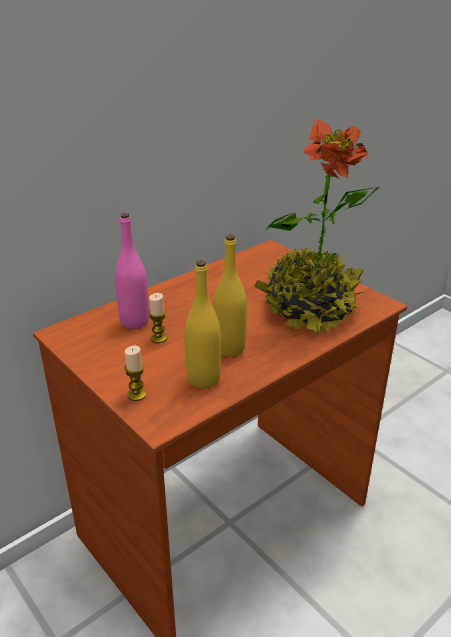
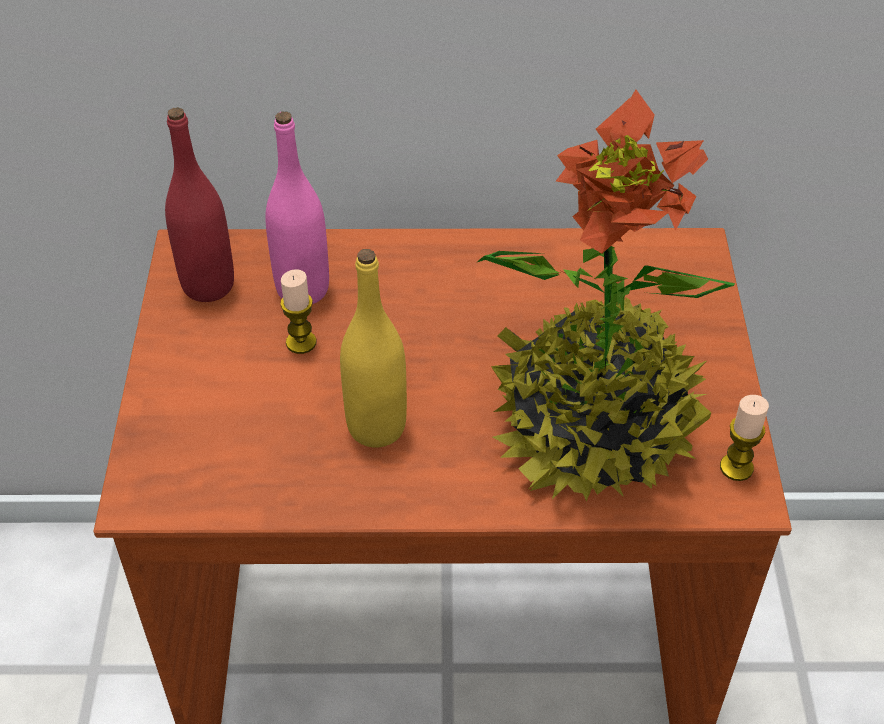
camera: 40 degrees right, 15 degrees up
(87, 339) = (208, 285): none -> red bottle
(137, 394) = (165, 427): candle -> candle (736, 467)
(203, 379) = (276, 460): yellow bottle -> none

